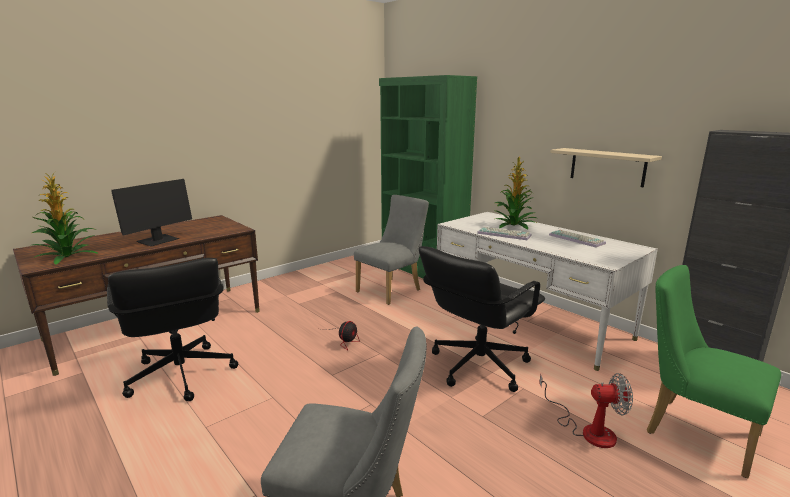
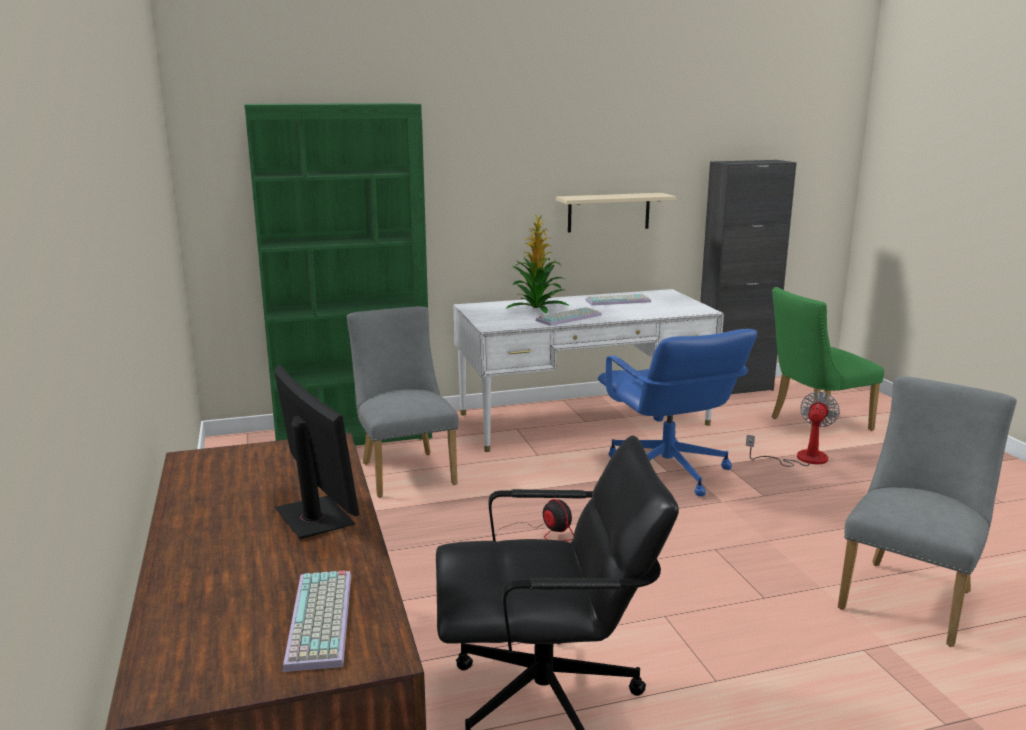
camera: 65 degrees left, 0 degrees up
(68, 256) = (322, 621): potted plant -> keyboard
(478, 365) = (666, 472): black office chair -> blue office chair

